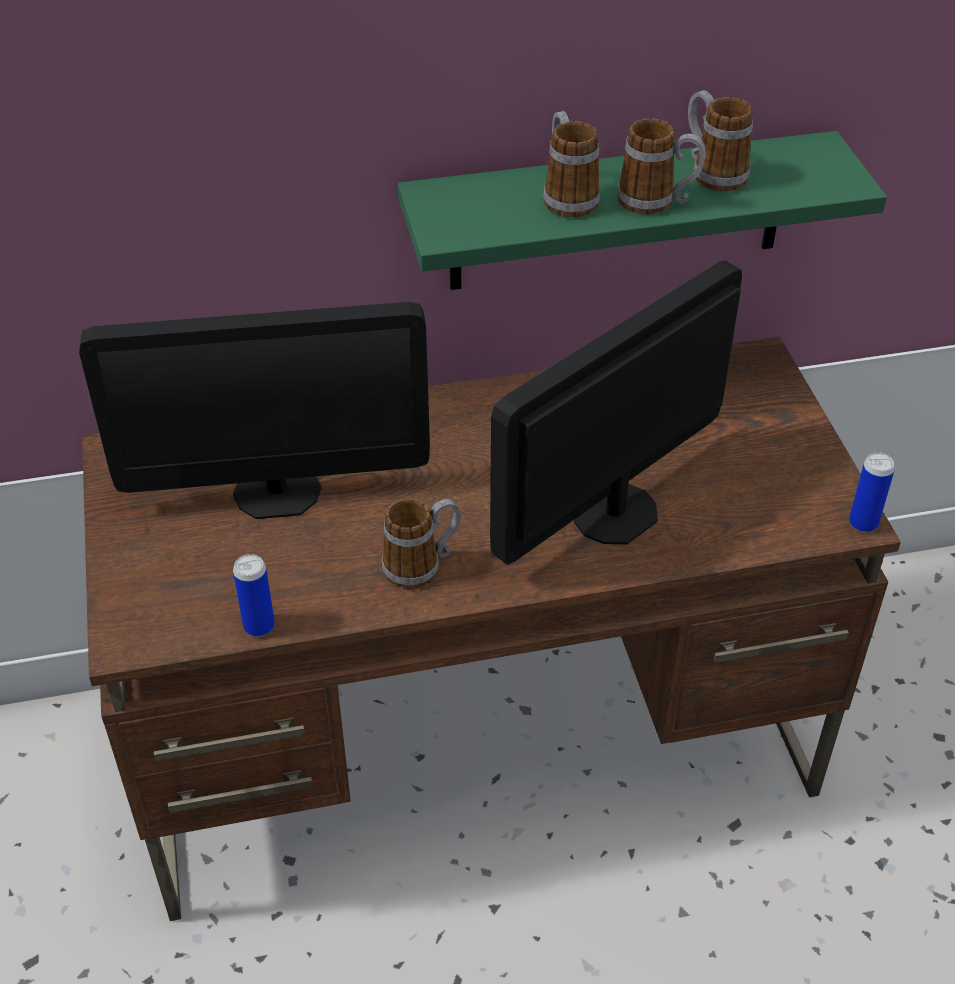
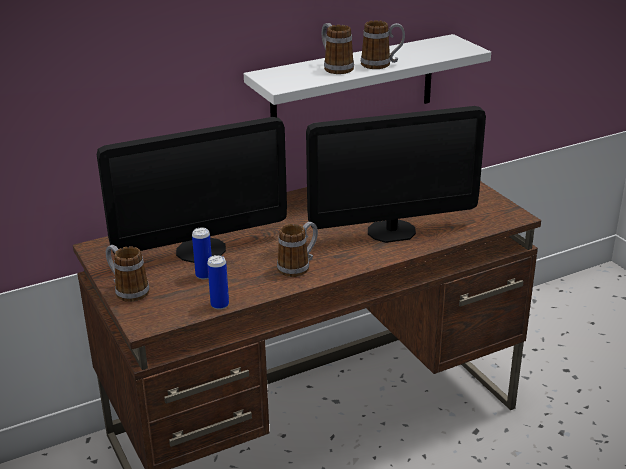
camera: 15 degrees left, 15 degrees down
(615, 513) = (391, 231): monitor -> monitor turned 135 degrees counterclockwise
(617, 212) = (353, 85): green shelf -> white shelf
(712, 172) = (402, 52): mug -> mug (127, 290)
(863, 523) = (519, 216): can -> can (204, 275)

